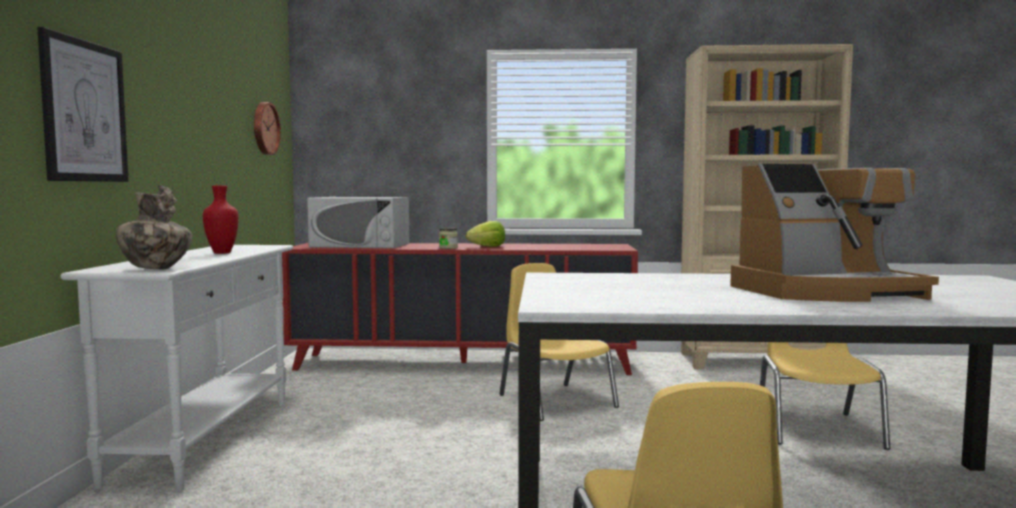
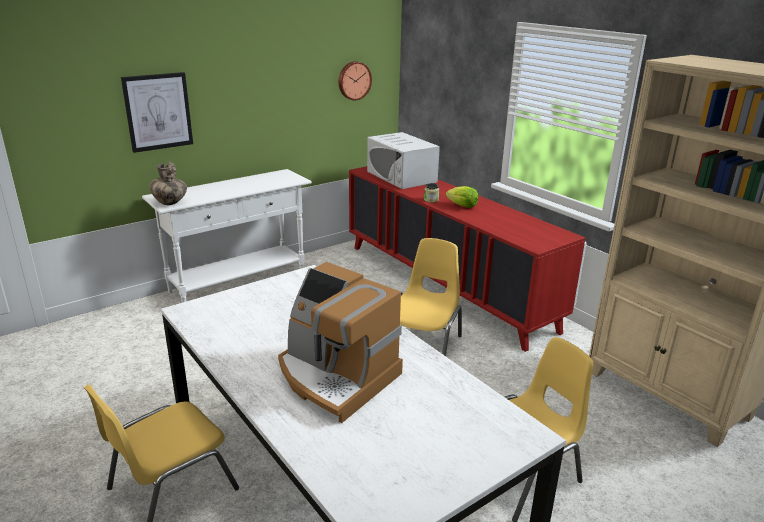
camera: 50 degrees right, 20 degrees up
(223, 253) = (247, 186): red vase -> none

